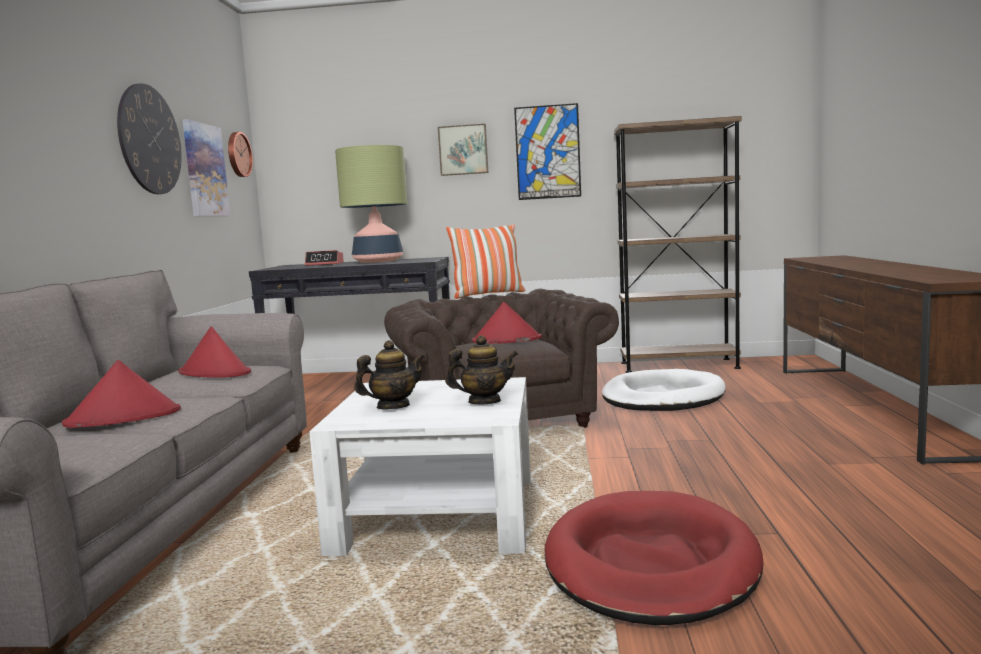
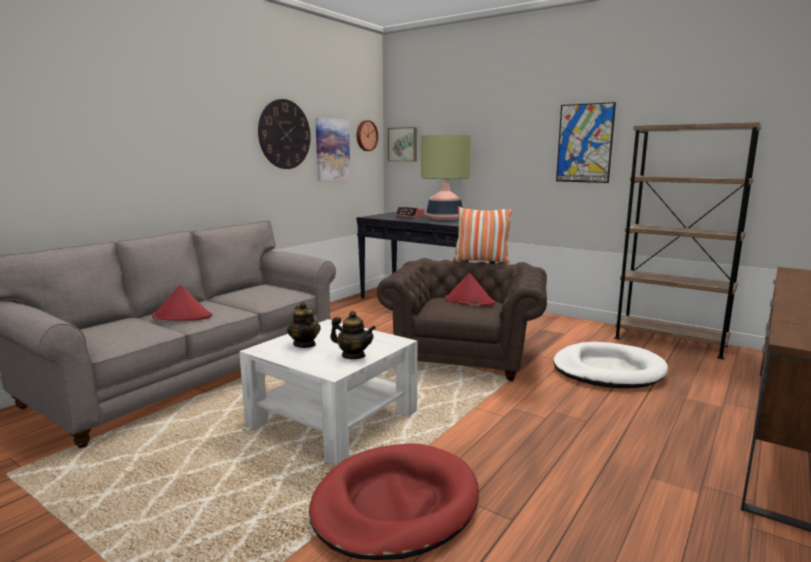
camera: 30 degrees right, 5 degrees up
(215, 373) = (265, 293): red hat -> none
(393, 406) = (304, 344): teapot -> teapot turned 60 degrees clockwise
(463, 150) = (518, 138): picture -> picture (403, 144)

